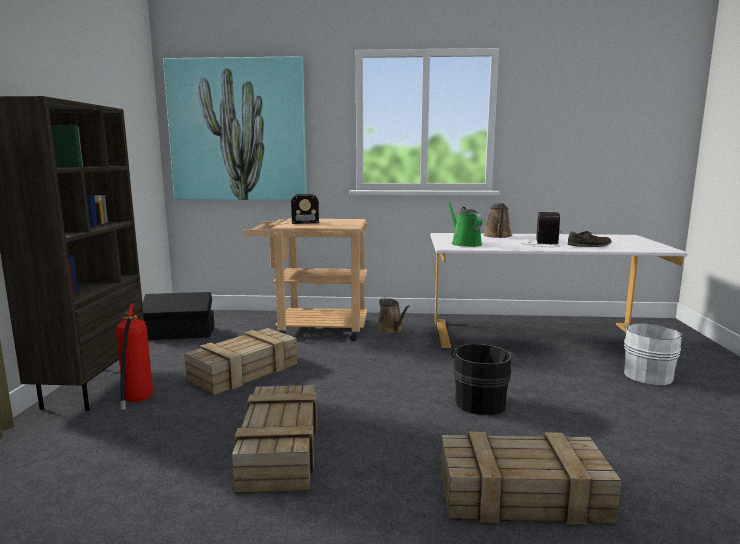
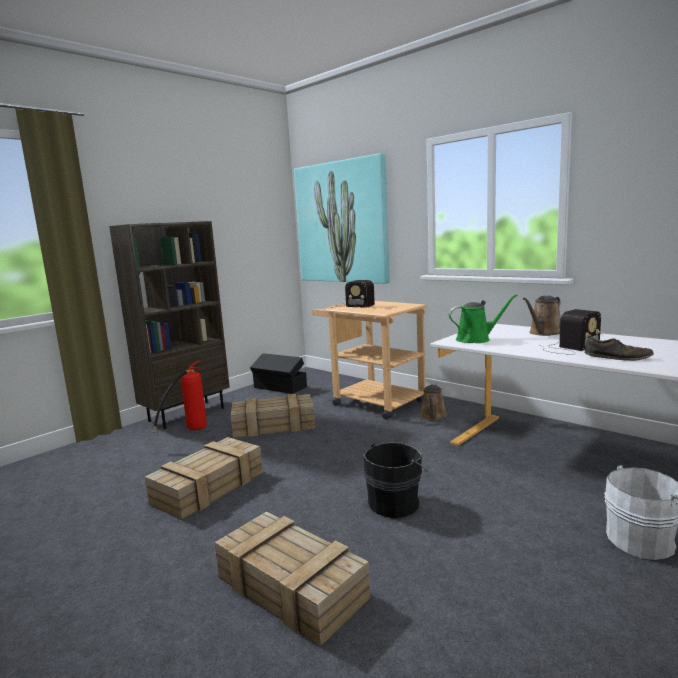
camera: 40 degrees right, 0 degrees up
(464, 244) = (476, 339): green watering can -> green watering can turned 60 degrees clockwise

